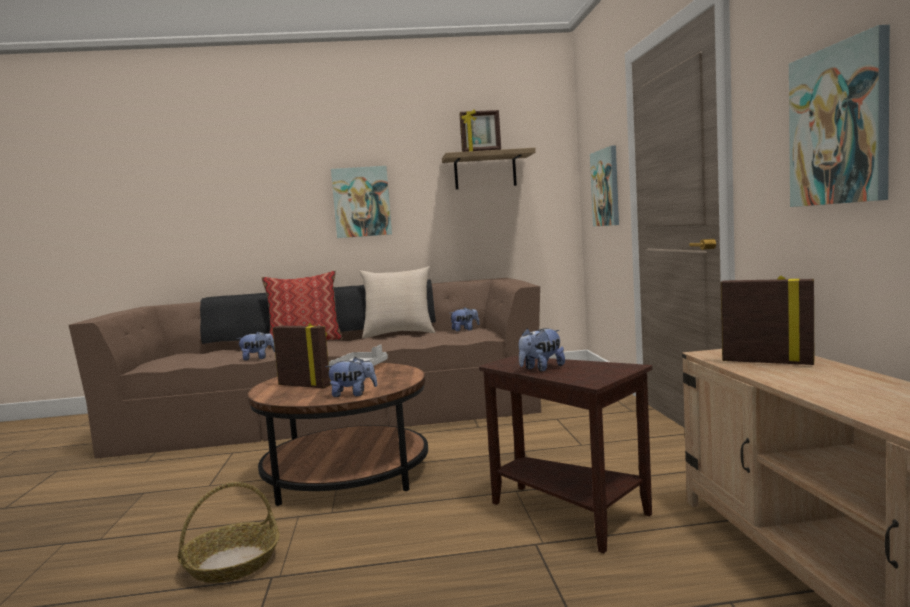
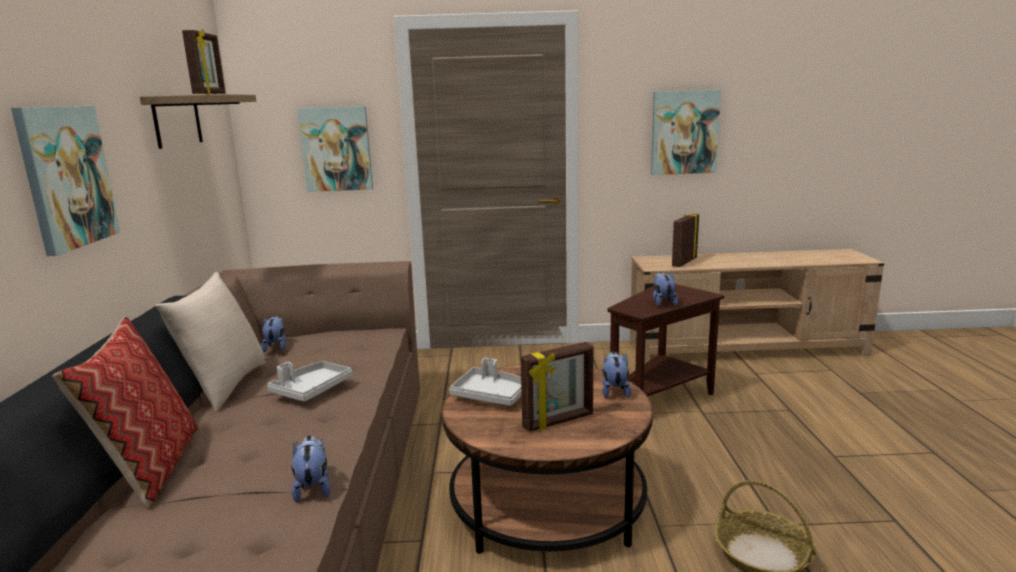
camera: 85 degrees left, 10 degrees up
(305, 386) = (558, 421): picture frame -> picture frame turned 150 degrees counterclockwise
(377, 341) = (311, 389): none -> grey tray
(541, 368) = (663, 302): plush toy -> plush toy turned 150 degrees counterclockwise

